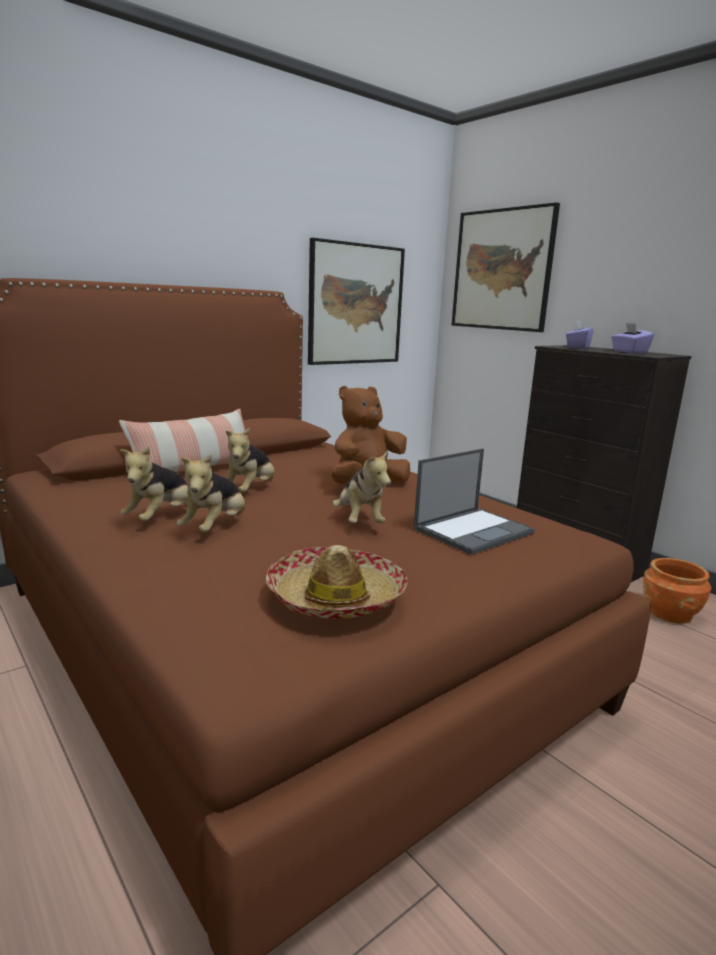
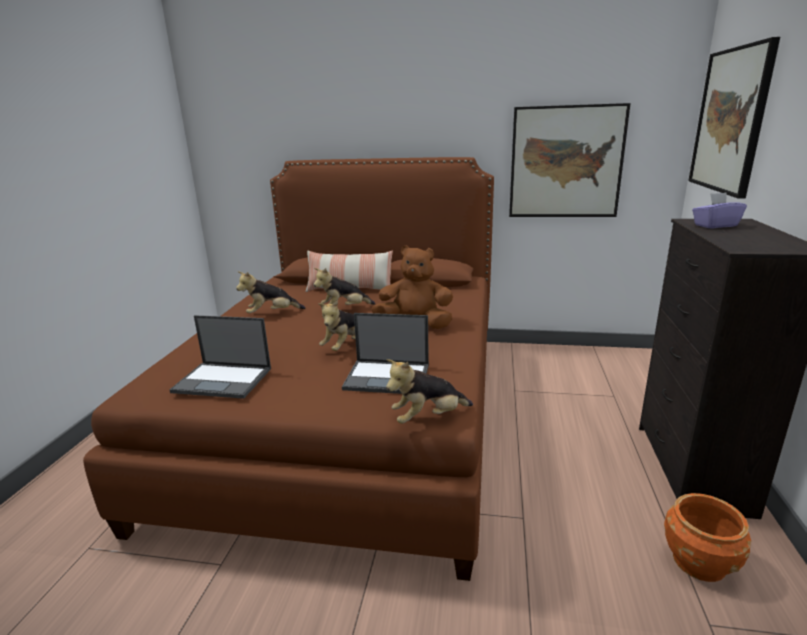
camera: 50 degrees right, 5 degrees up
(215, 527) = (276, 326): plush toy -> plush toy (428, 418)
(336, 597) = (224, 380): hat -> laptop
(629, 352) = (753, 239): purple tissue box -> none

